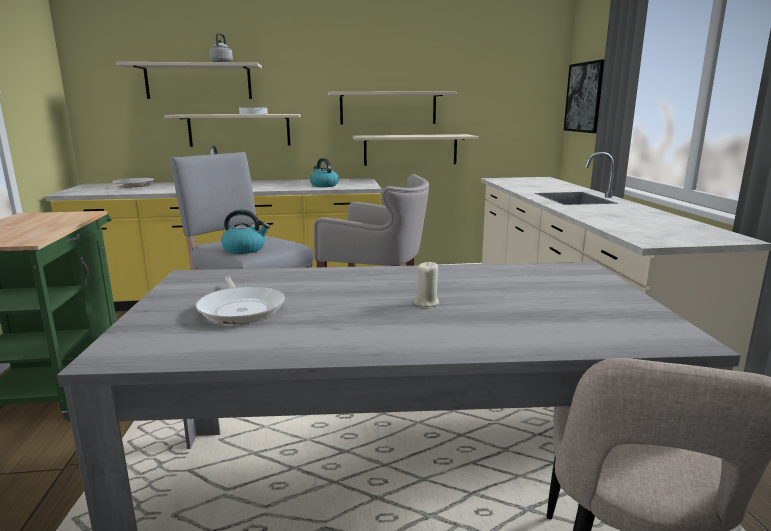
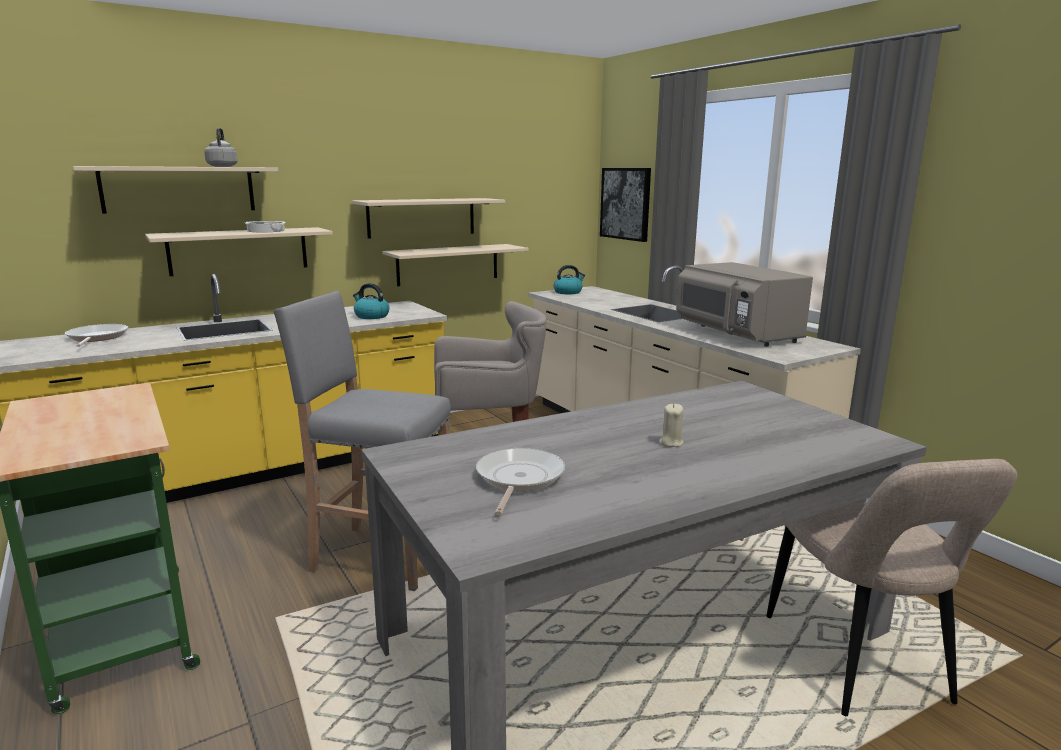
camera: 25 degrees left, 0 degrees up
(241, 309) = (518, 479): frying pan -> frying pan turned 120 degrees counterclockwise
(245, 249) = (386, 411): kettle -> kettle (568, 292)
(632, 219) = (736, 334): none -> grey microwave

